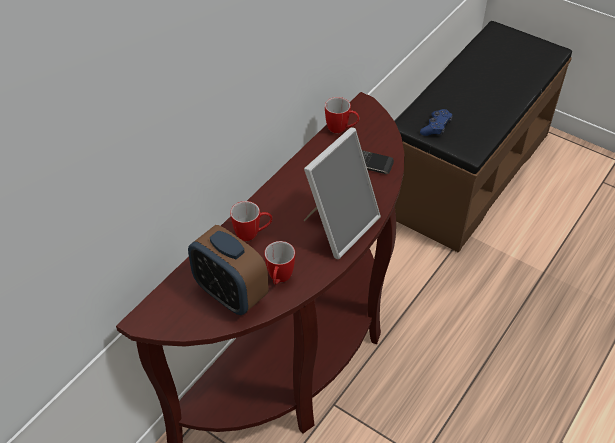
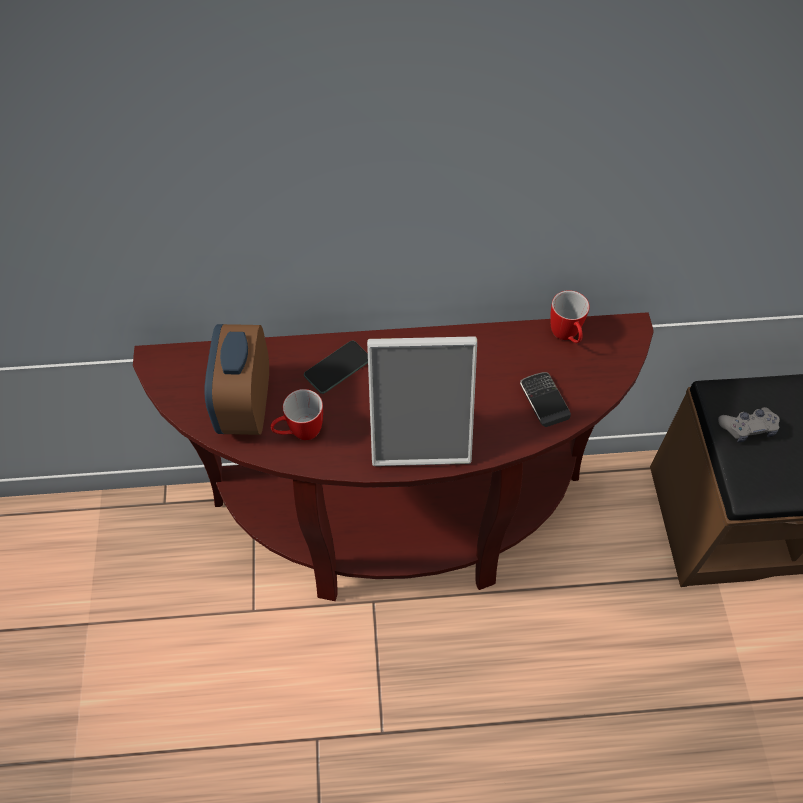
camera: 50 degrees right, 10 degrees up
(253, 234) = (337, 367): mug -> phone
(436, 127) = (747, 428): blue game controller -> grey game controller

